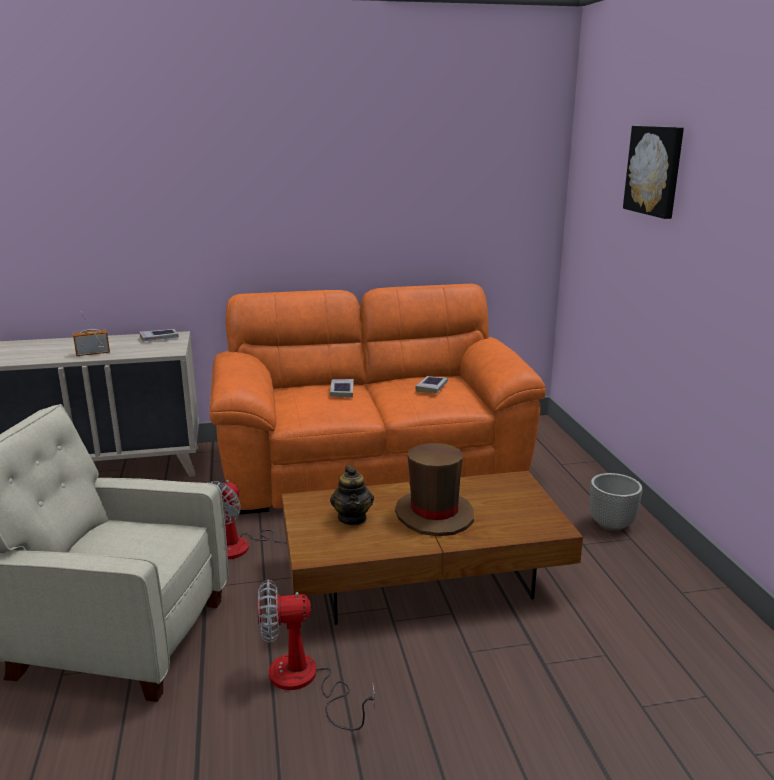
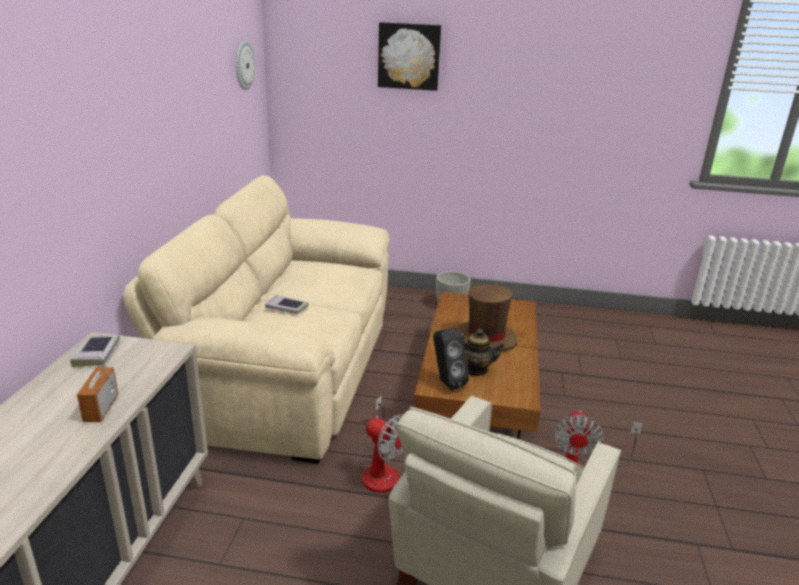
camera: 70 degrees left, 5 degrees up
(315, 506) = (446, 382): none -> black speaker
(370, 465) = (285, 369): orange sofa -> beige sofa
(431, 387) = (323, 272): book -> none
(506, 171) = (244, 65): none -> wall clock

